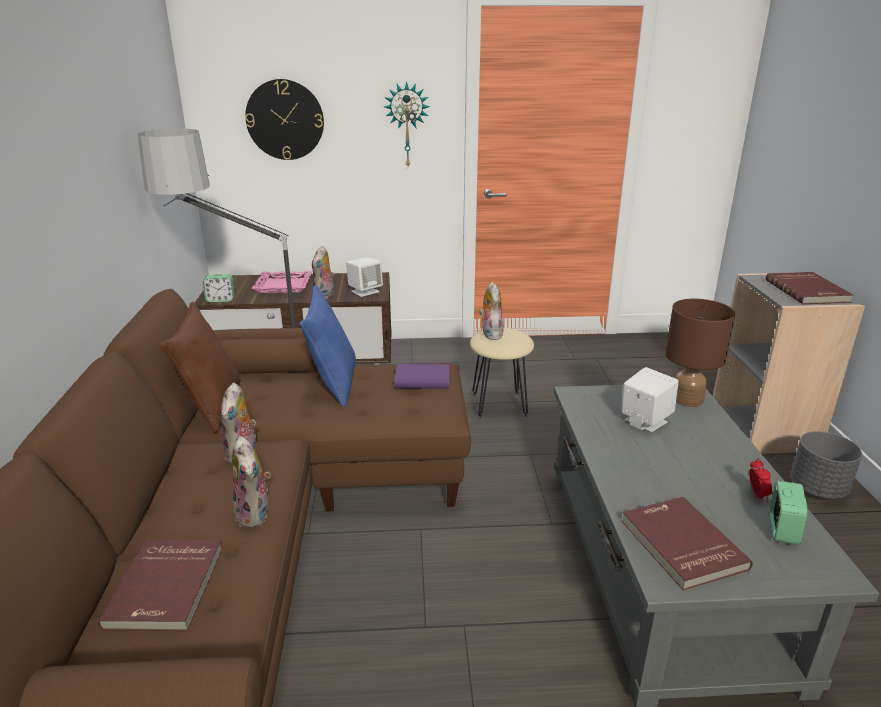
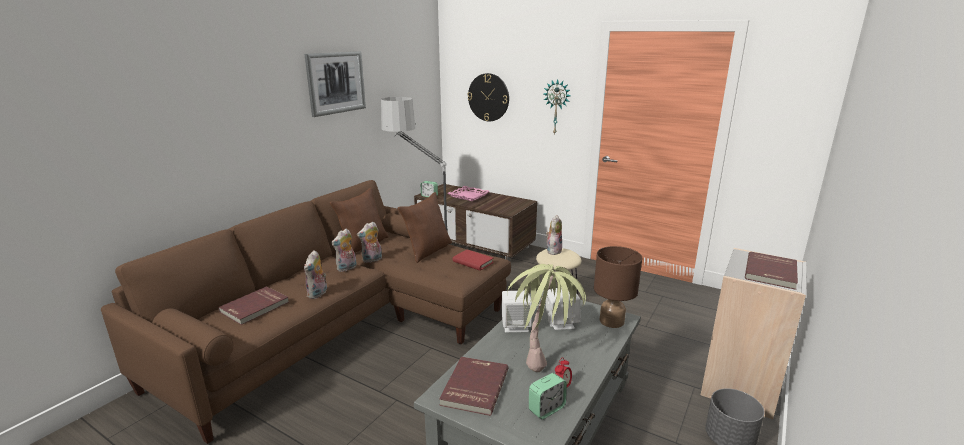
camera: 35 degrees right, 5 degrees down
(77, 107) = (336, 82): none -> picture
(325, 296) = (482, 206): plush toy -> plush toy (372, 260)
(333, 383) = (427, 250): blue pillow -> brown pillow
(365, 291) = (507, 208): white speaker -> white speaker (516, 326)
(422, 380) = (473, 262): purple book -> red book
(687, 468) = (544, 355): none -> potted plant

